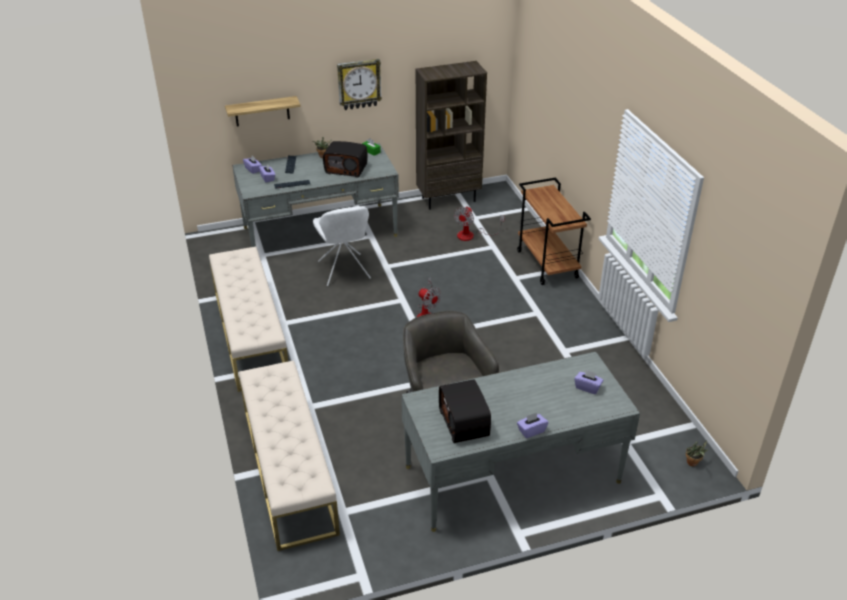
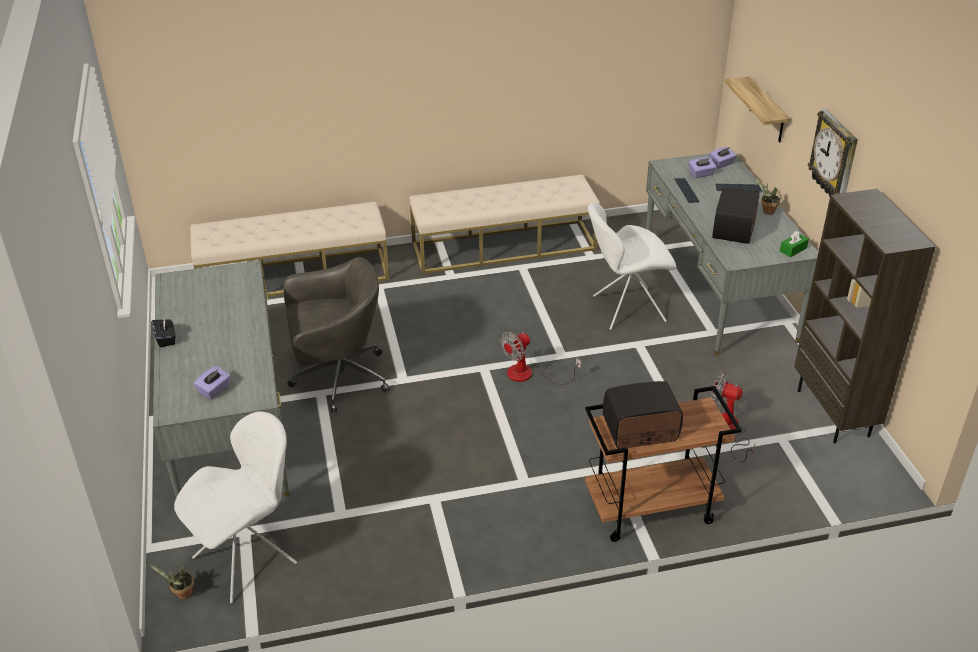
camera: 95 degrees right, 0 degrees up
(465, 423) = (199, 296): radio -> radio (640, 431)
(531, 431) = (166, 339): purple tissue box -> black tissue box
(649, 434) = (248, 558): none -> white chair

